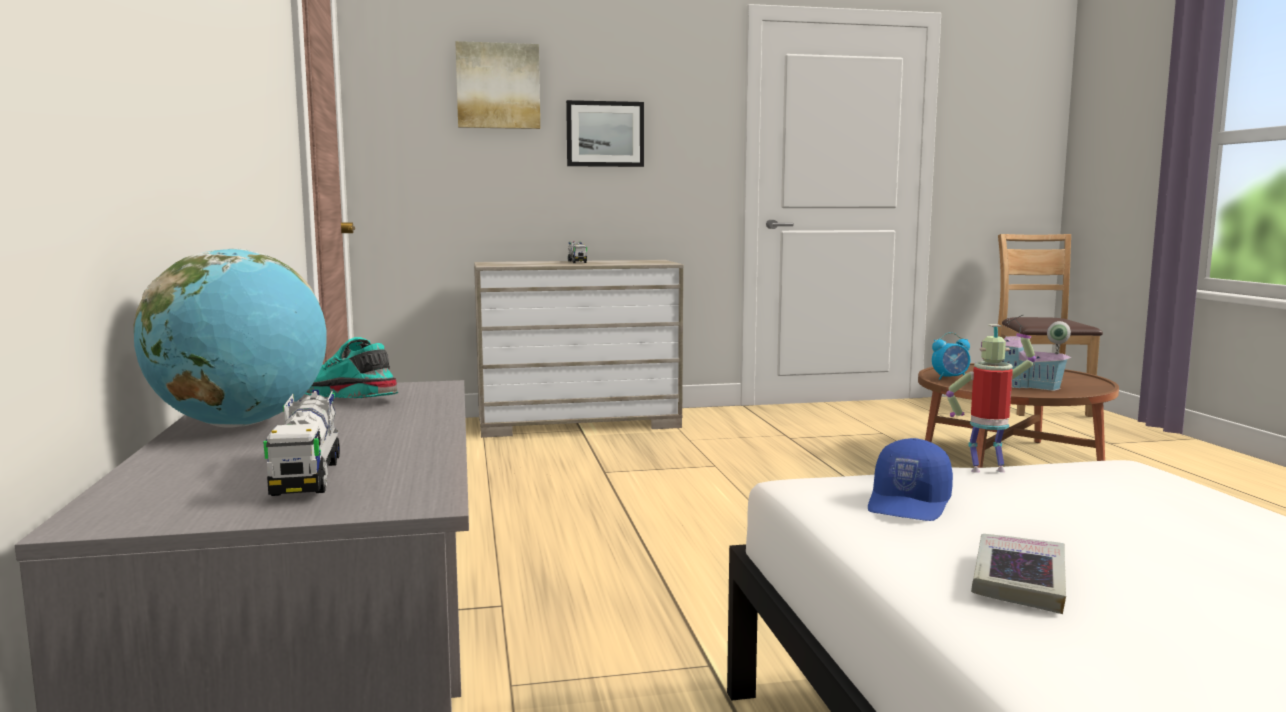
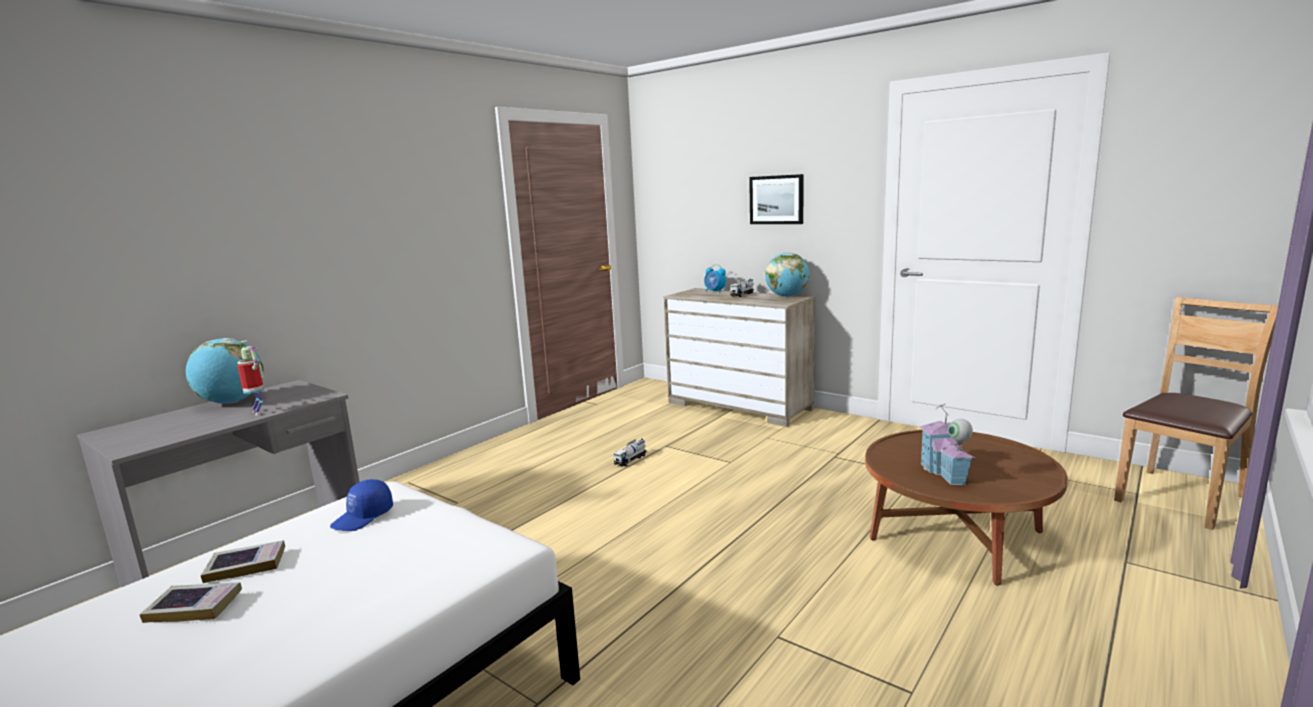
camera: 50 degrees right, 5 degrees up
(307, 475) = (158, 431): toy truck -> toy truck (631, 460)
(345, 396) = (295, 394): turquoise shoe -> none
(498, 86) = (710, 170): picture -> none
(639, 260) = (787, 296): none -> globe
(910, 504) = (363, 517): blue cap -> blue cap turned 45 degrees counterclockwise
(950, 378) = (909, 445): alarm clock -> alarm clock (715, 291)
(987, 469) = (456, 516): toy robot -> toy robot (259, 412)
(1173, 622) = (194, 607): none -> book

